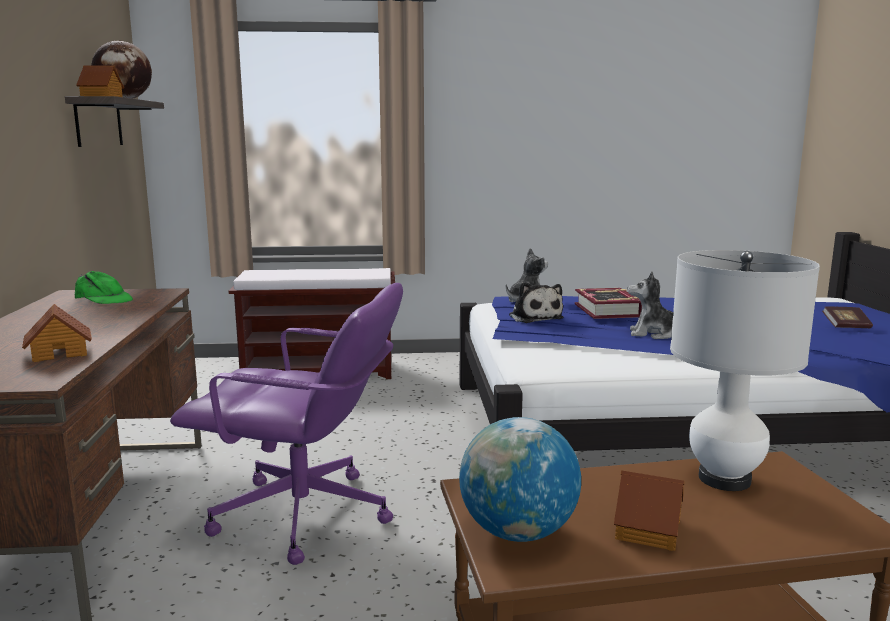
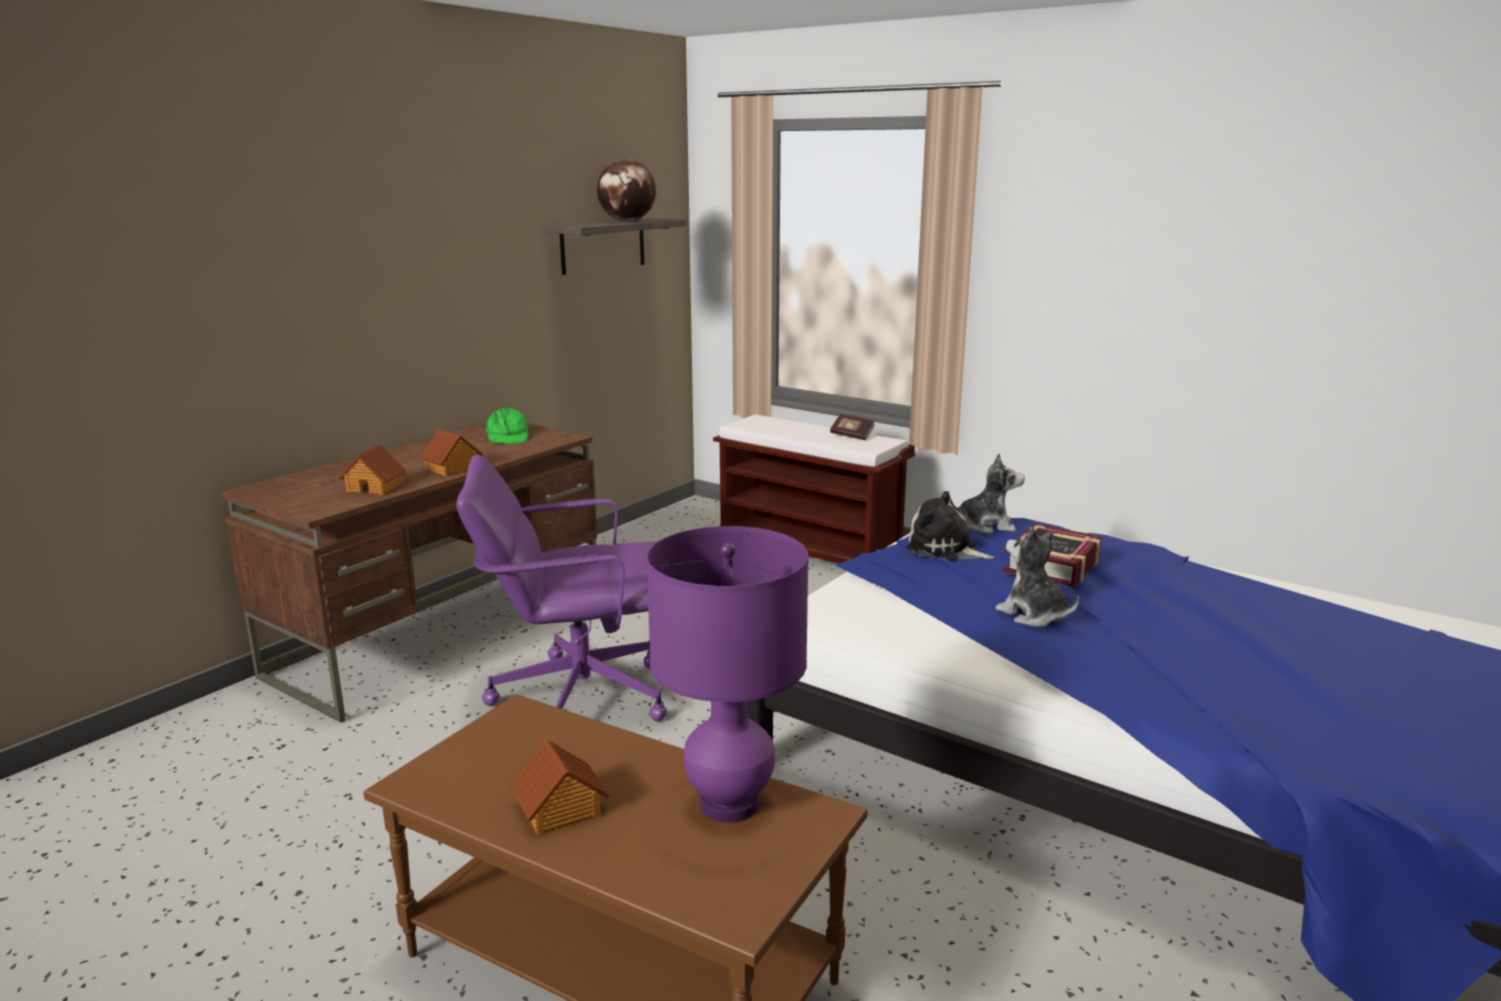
camera: 40 degrees right, 5 degrees up
(102, 97) = (585, 224): toy house -> toy house (452, 468)
(304, 516) = (579, 696): purple office chair -> purple office chair turned 120 degrees clockwise
(517, 532) = (471, 761): globe -> none
(534, 317) = (945, 550): plush toy -> plush toy turned 105 degrees clockwise
(724, 479) = (729, 804): white table lamp -> purple table lamp
(846, 326) = (1375, 696): book -> book (852, 435)

